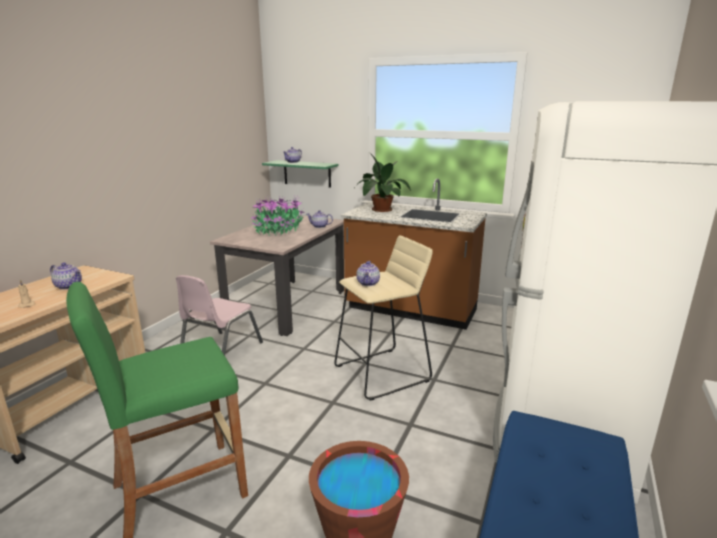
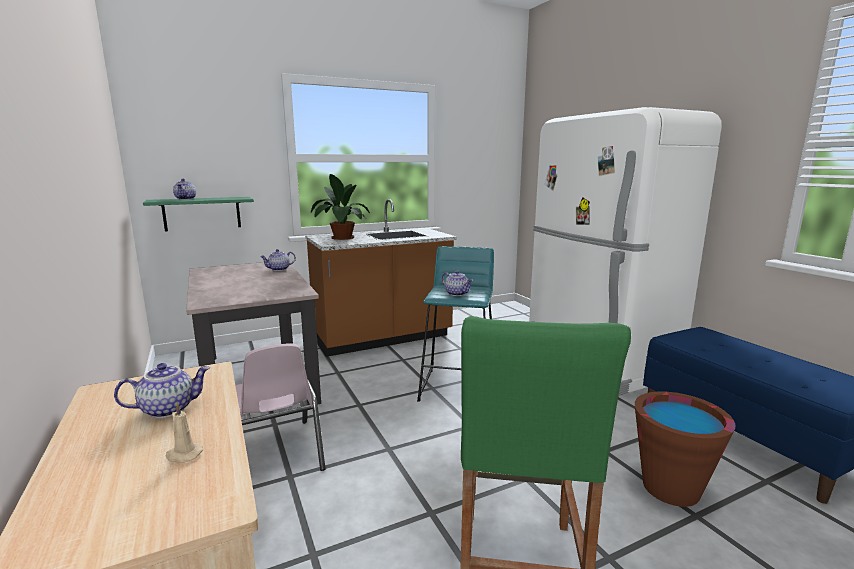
camera: 50 degrees left, 5 degrees down
(278, 231) = (246, 282): potted plant -> none
(383, 373) = (459, 387): beige stool -> turquoise stool

